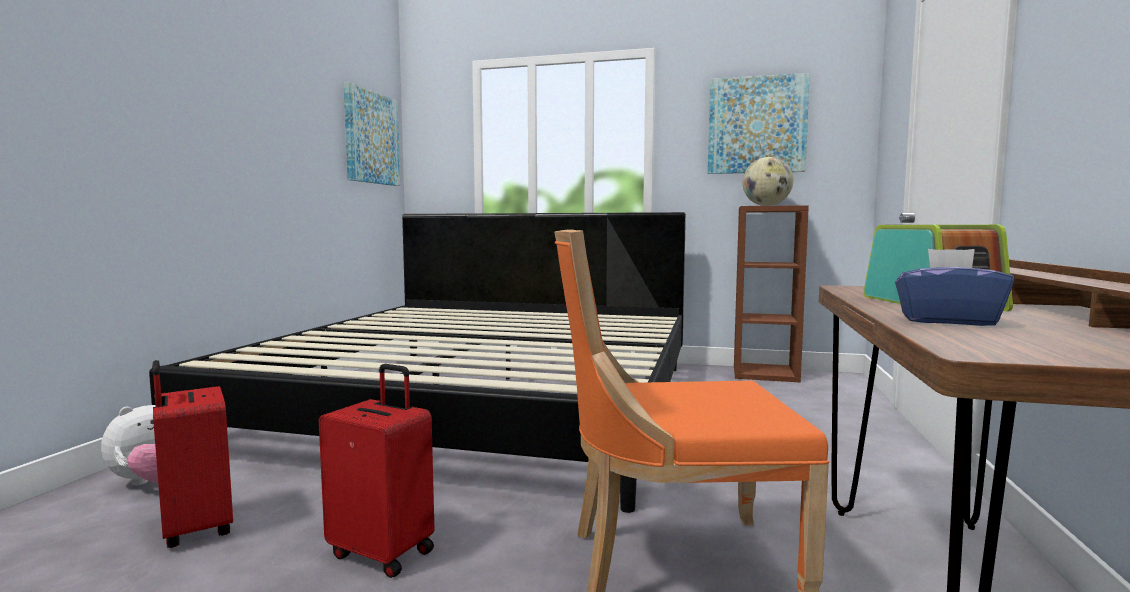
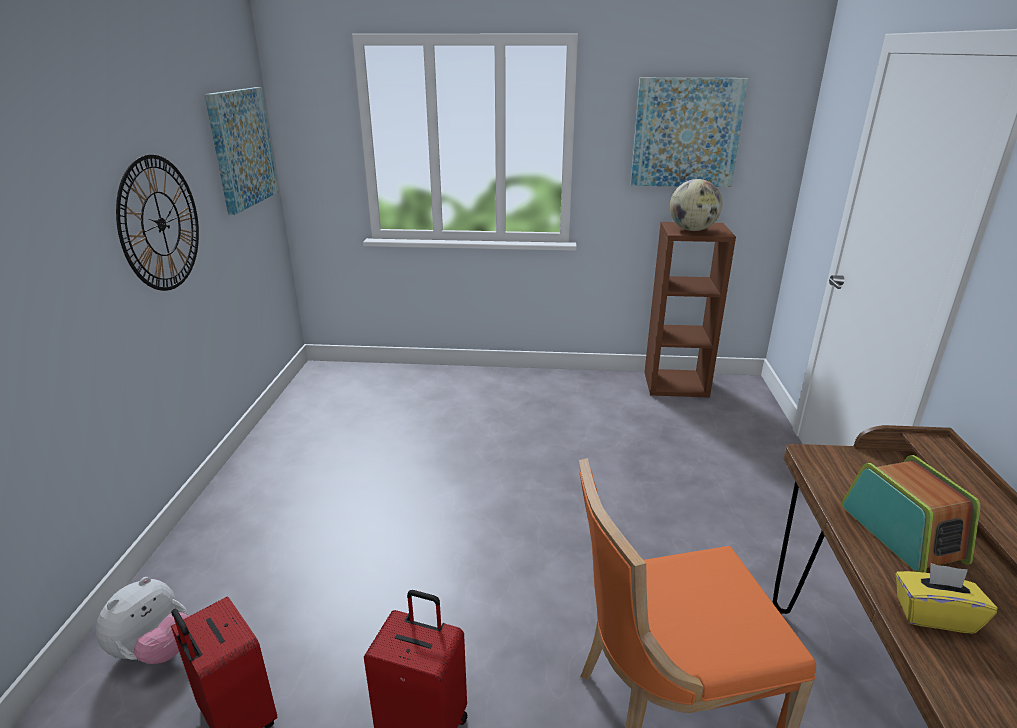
camera: 10 degrees left, 20 degrees up
(280, 152) = (160, 224): none -> wall clock
(482, 403) = (424, 466): bed -> none
(947, 321) = (933, 614): blue tissue box -> yellow tissue box

